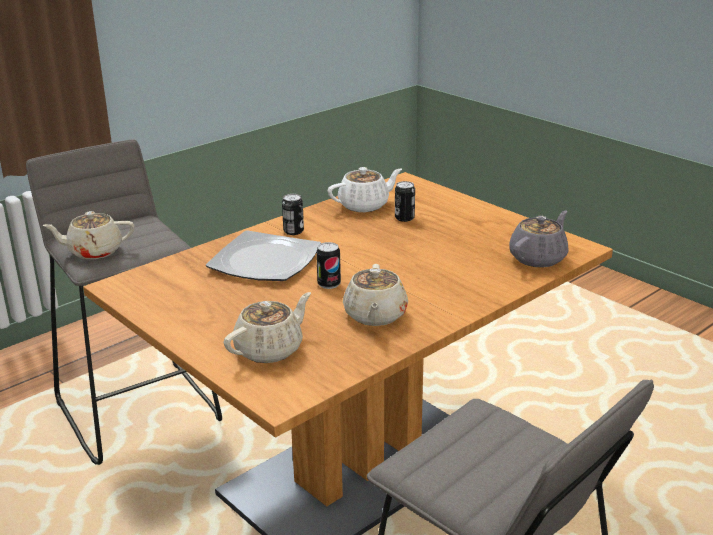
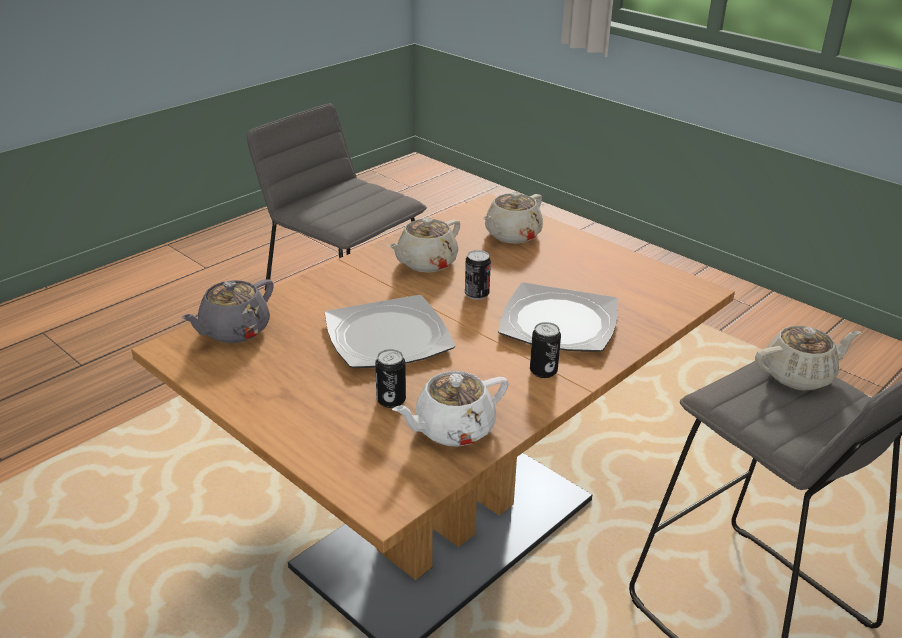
camera: 175 degrees right, 5 degrees up
(375, 316) = (425, 263): beige teapot -> beige teapot turned 135 degrees counterclockwise
(409, 253) = (389, 336): none -> plate

